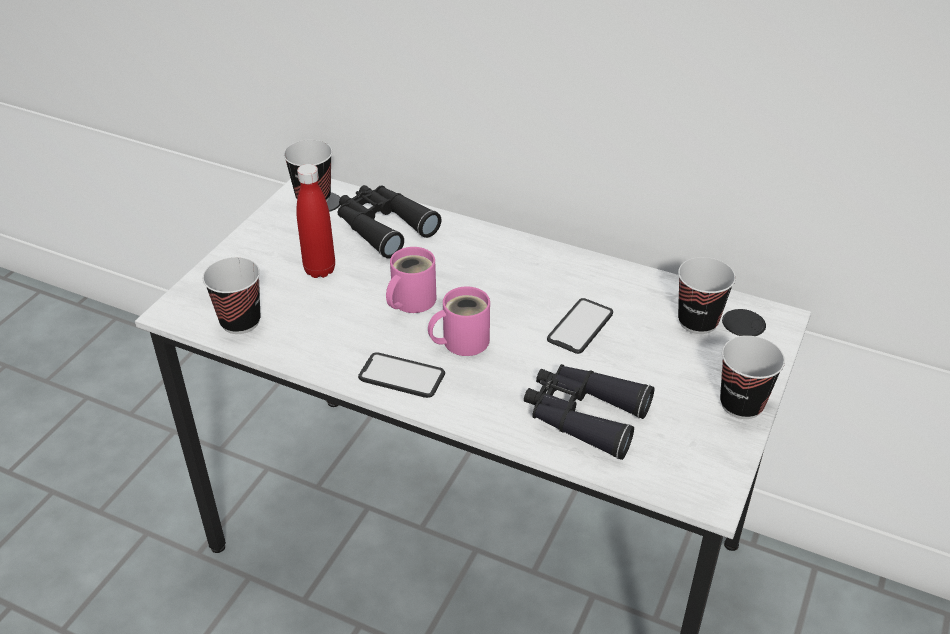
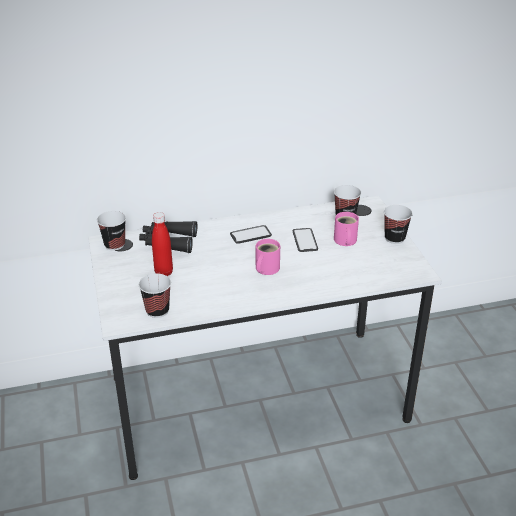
camera: 40 degrees left, 5 degrees down
(401, 376) = (260, 294): phone -> phone (250, 235)
(410, 301) = (222, 265): pink mug -> pink mug (344, 241)
(583, 416) = (347, 271): black binoculars -> none

